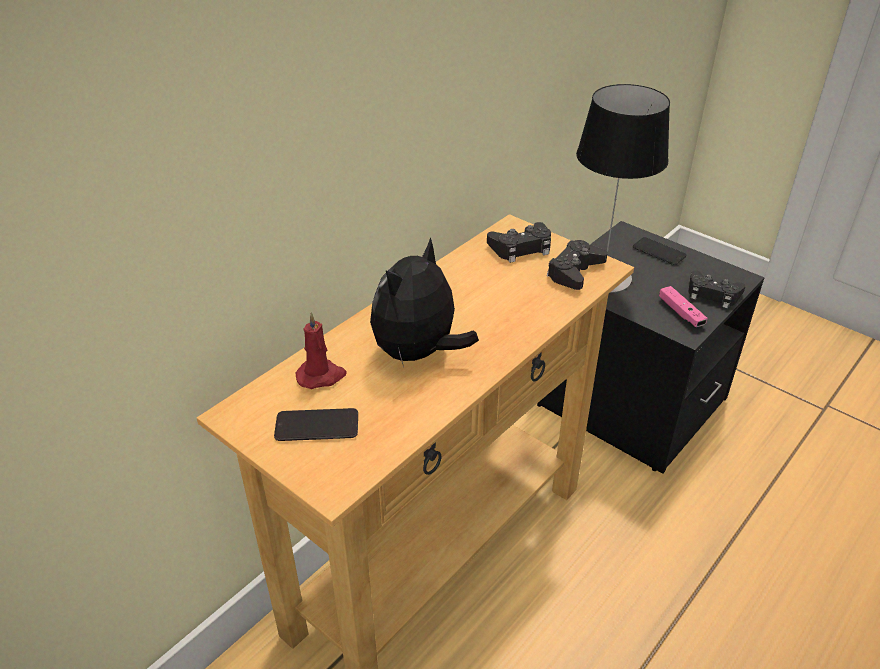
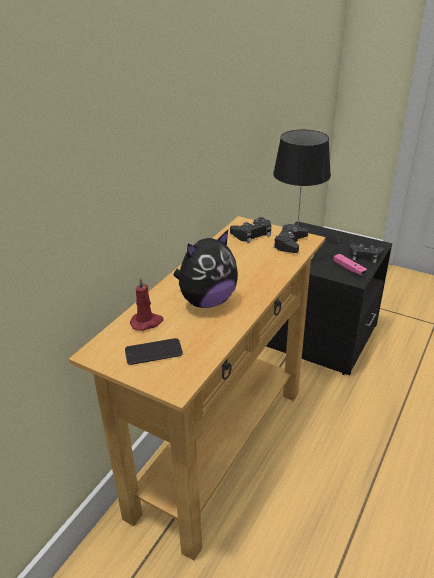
camera: 10 degrees left, 5 degrees down
(418, 353) = (207, 301): plush toy -> plush toy turned 150 degrees counterclockwise

